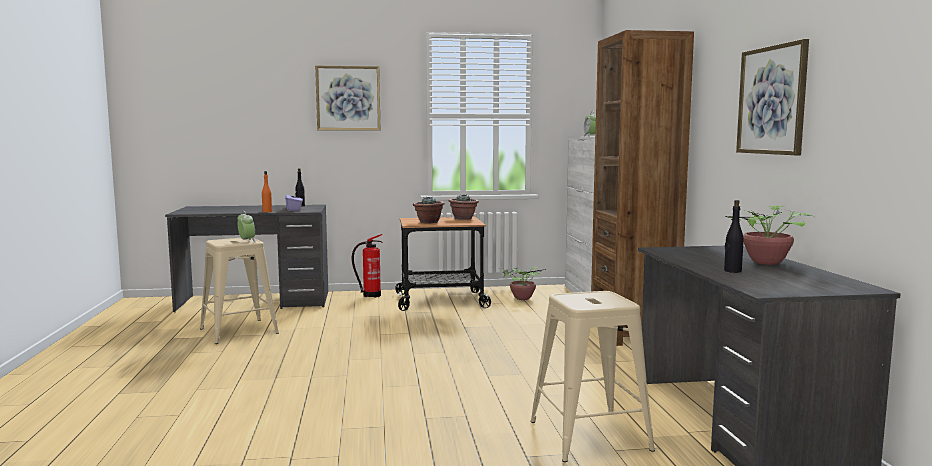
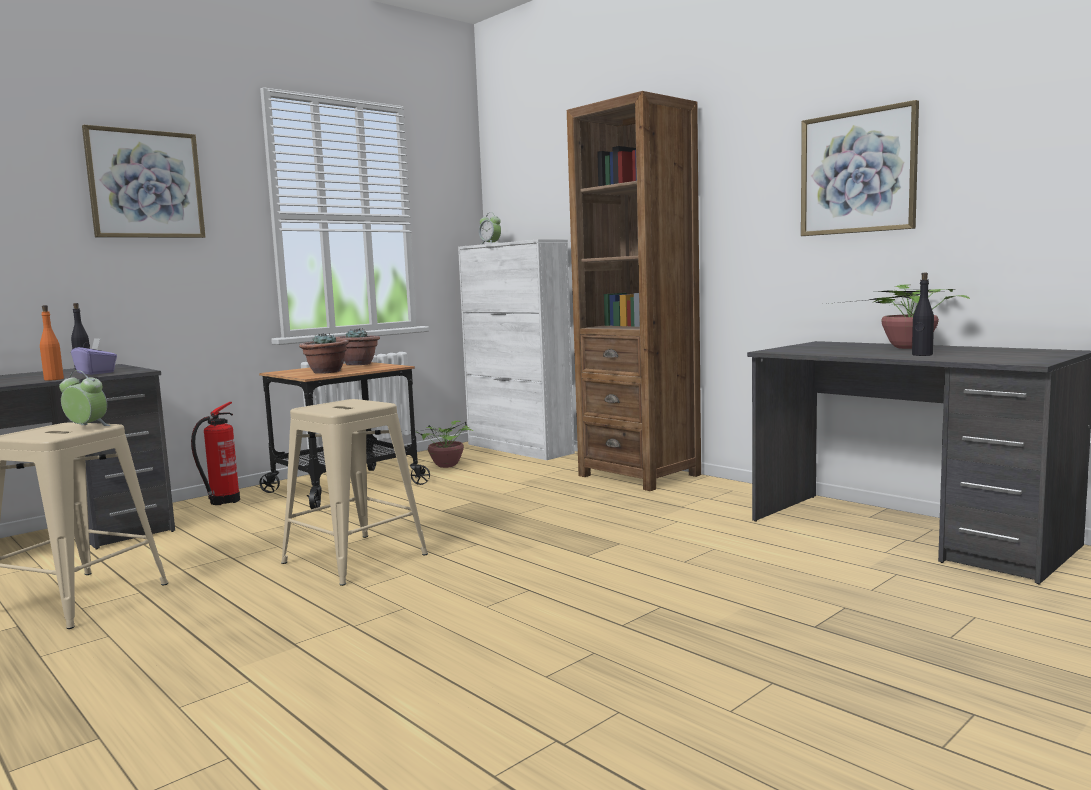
camera: 35 degrees left, 0 degrees up
(590, 436) = (821, 584): beige stool -> beige stool (356, 559)

